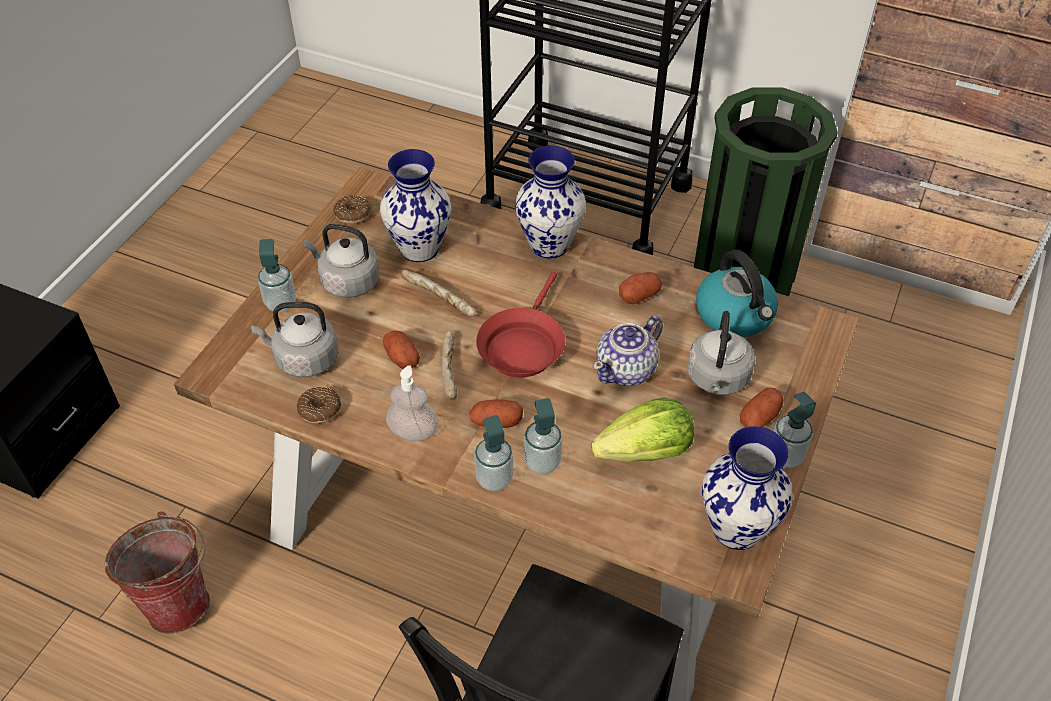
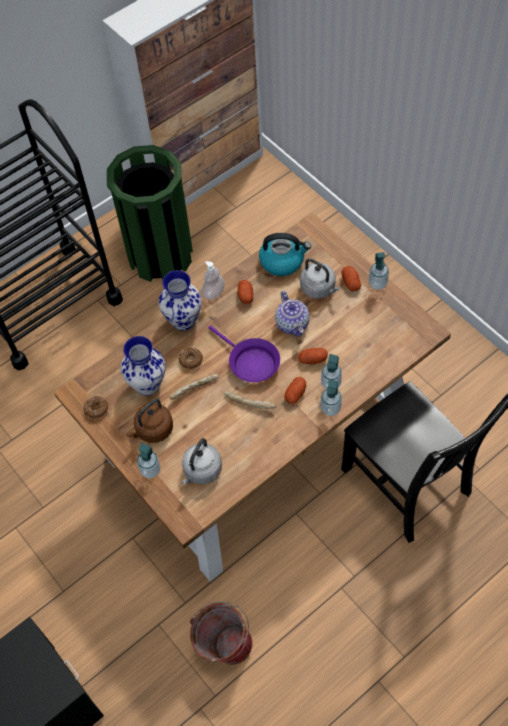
camera: 60 degrees left, 10 degrees up
(320, 409) = (243, 474): donut -> donut (191, 360)
(347, 282) = (153, 430): grey kettle -> brown kettle
(402, 357) = (227, 422): potato -> potato (312, 360)
(413, 432) = (282, 434): soap dispenser -> soap dispenser (214, 292)
(522, 346) = (250, 362): red frying pan -> purple frying pan
(646, 453) = (347, 338): lettuce -> none
(737, 528) = (407, 321): vase -> none

